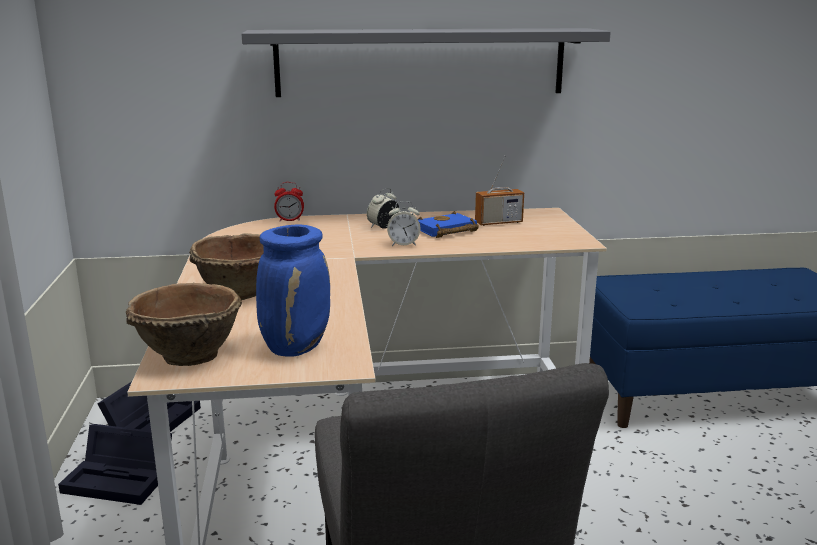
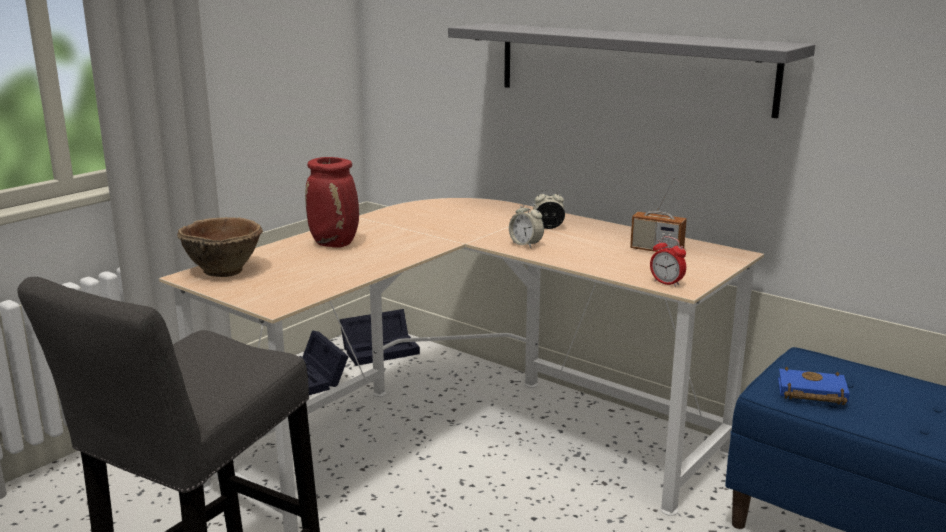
camera: 45 degrees right, 0 degrees up
(240, 292) = (335, 244): brown bowl -> red vase
(290, 220) = (495, 204): alarm clock -> alarm clock (666, 283)
(296, 347) = (279, 286): blue vase -> none
(446, 231) = (589, 244): blue book -> blue book (810, 393)

